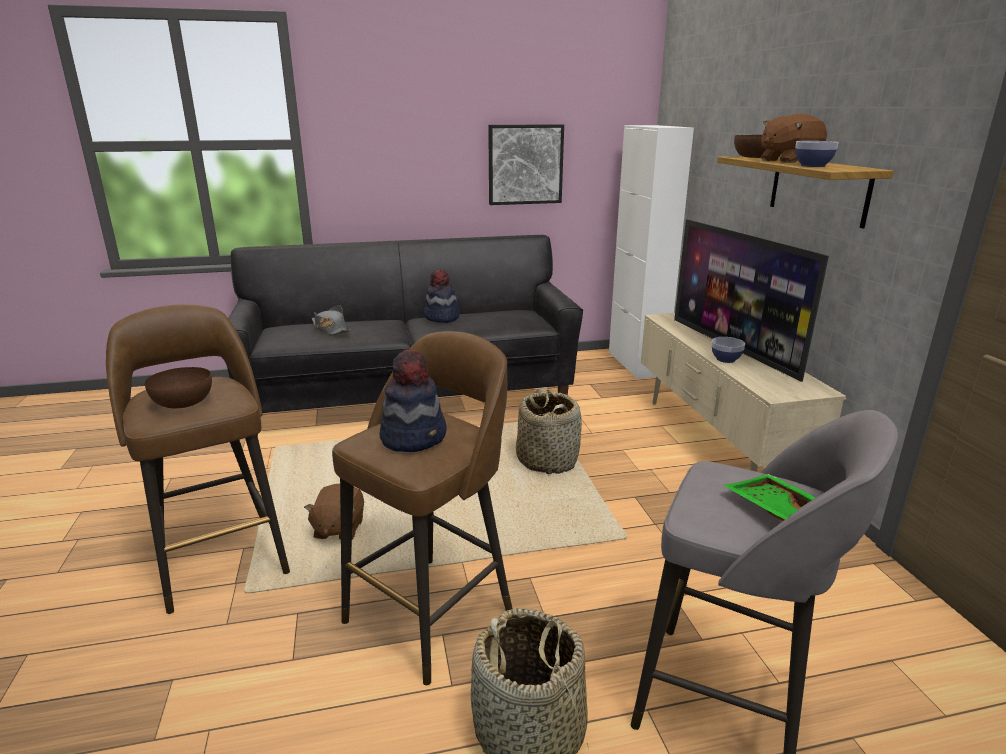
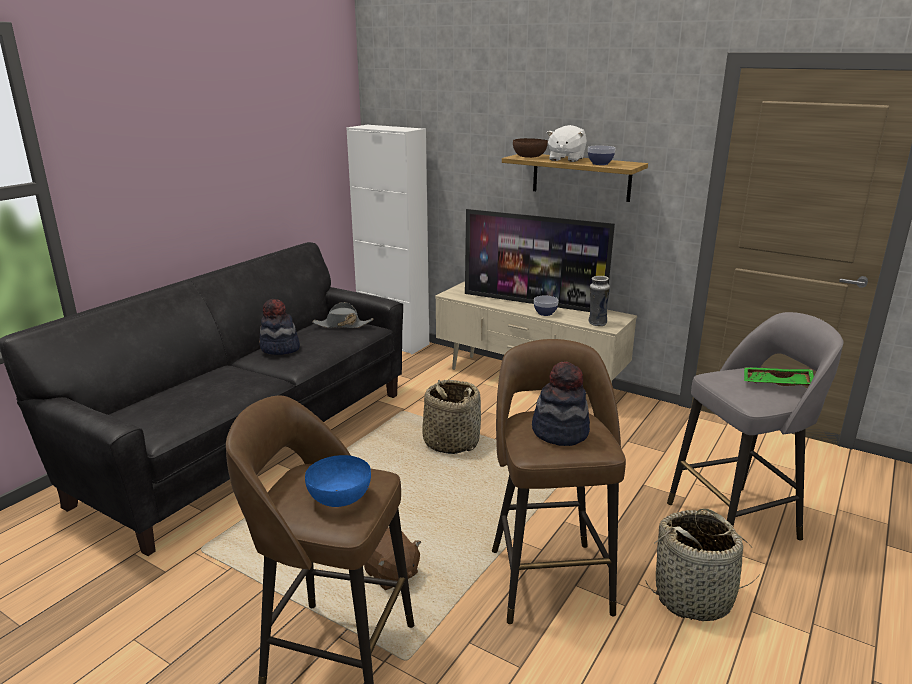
camera: 45 degrees left, 0 degrees up
(182, 403) = (339, 497): brown bowl -> blue bowl
(330, 329) = (196, 396): grey hat -> grey hat (342, 325)
(525, 164) = (271, 175): picture -> none
(768, 386) = (596, 323): none -> vase
(788, 161) = (566, 159): brown plush toy -> white plush toy

